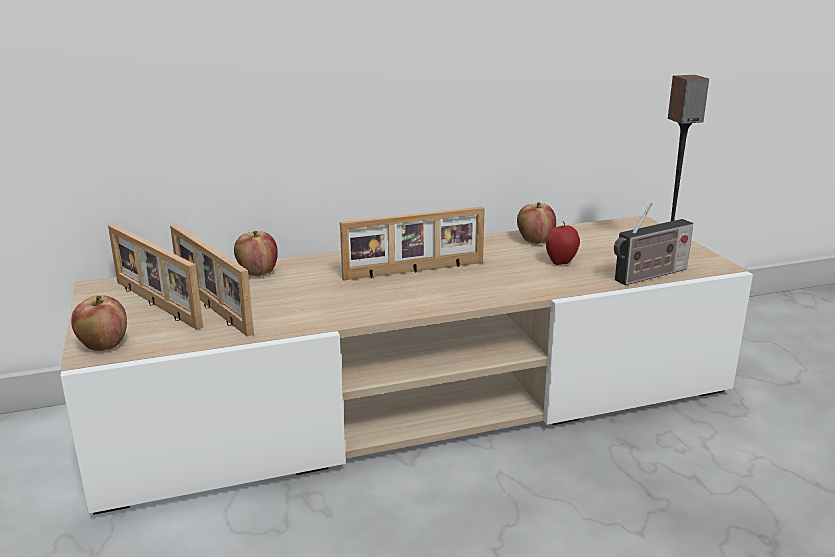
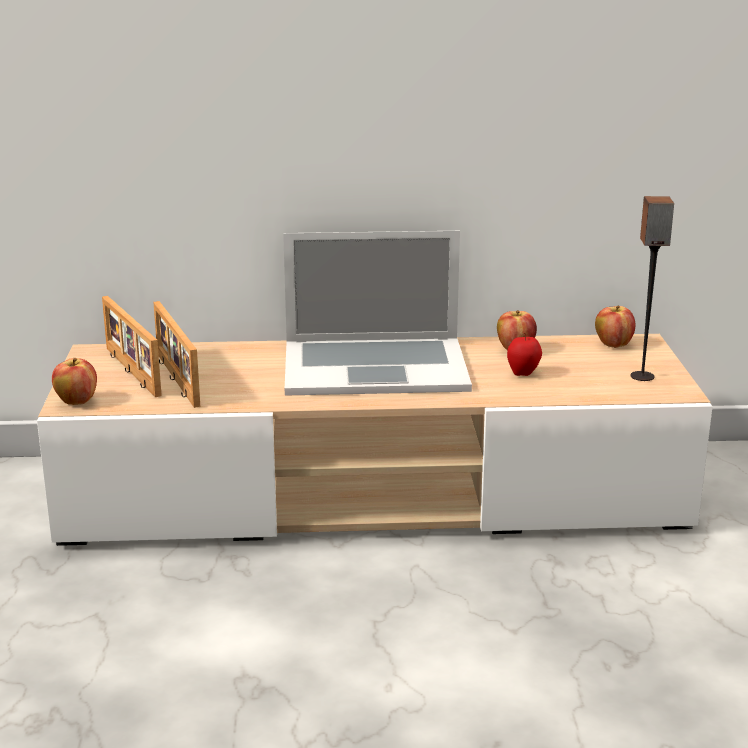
camera: 15 degrees right, 0 degrees up
(258, 273) = (231, 353): apple -> apple (613, 344)
(414, 271) = (375, 366): picture frame -> laptop
(649, 276) = (600, 396): radio -> none

